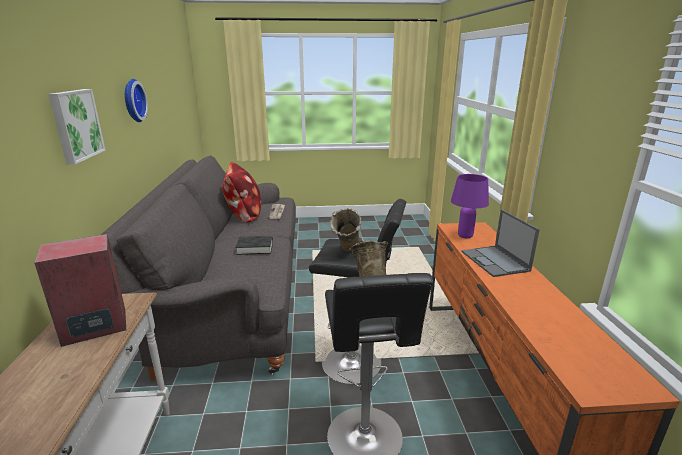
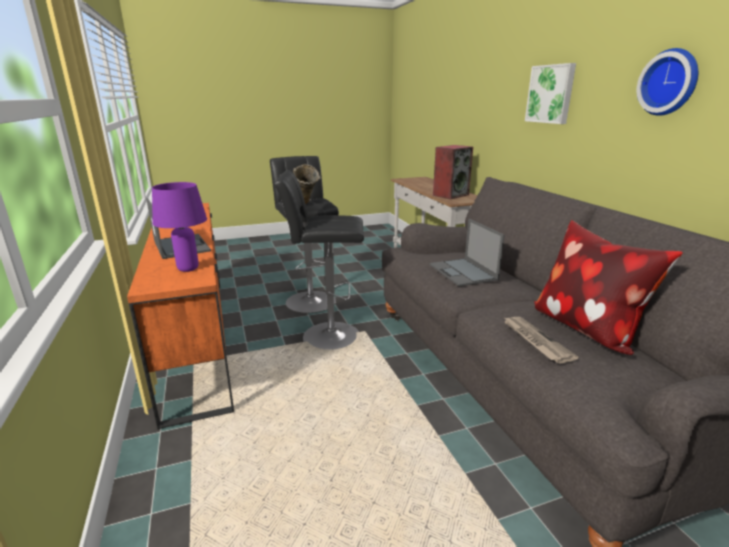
camera: 165 degrees right, 0 degrees up
(255, 248) = (463, 272): black book -> laptop
(347, 255) = (332, 222): beige vase -> none

